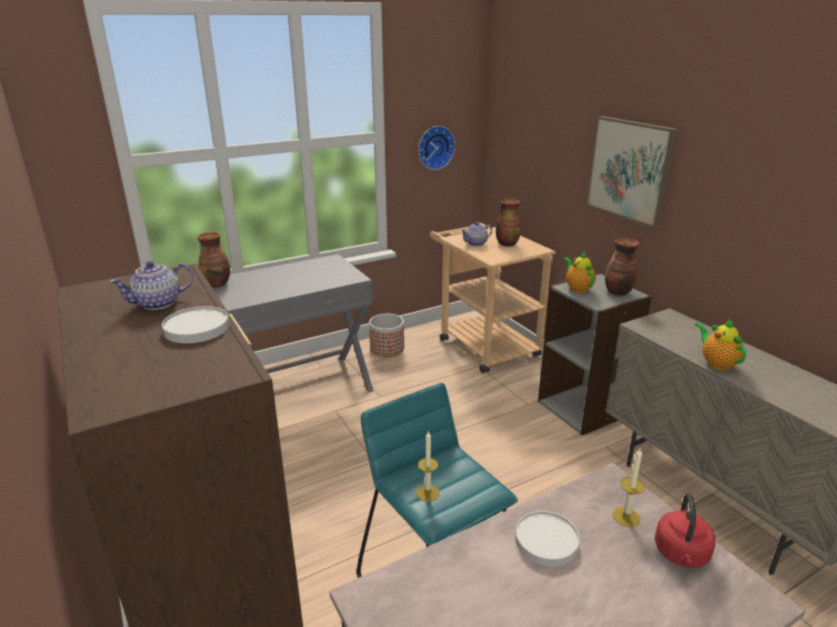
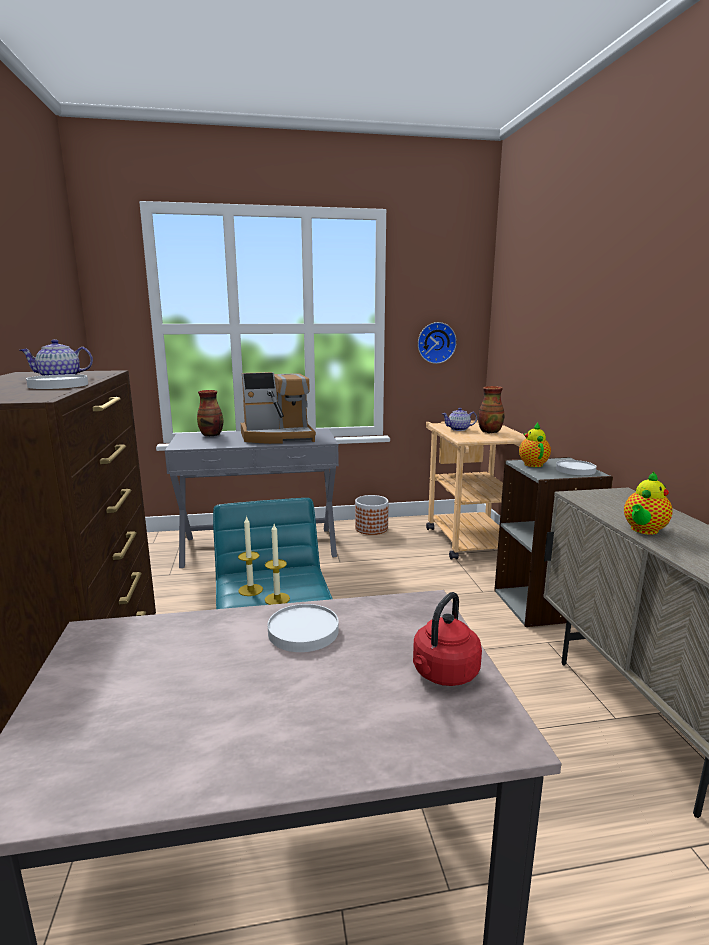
camera: 20 degrees right, 10 degrees down
(297, 277) = (278, 437): none -> coffee machine
(617, 292) = (575, 470): vase -> white plate
(626, 516) = (411, 631): candle -> candle (277, 599)
(630, 170) = (596, 341): picture -> none
(716, 363) = (643, 530): teapot -> teapot turned 135 degrees counterclockwise

